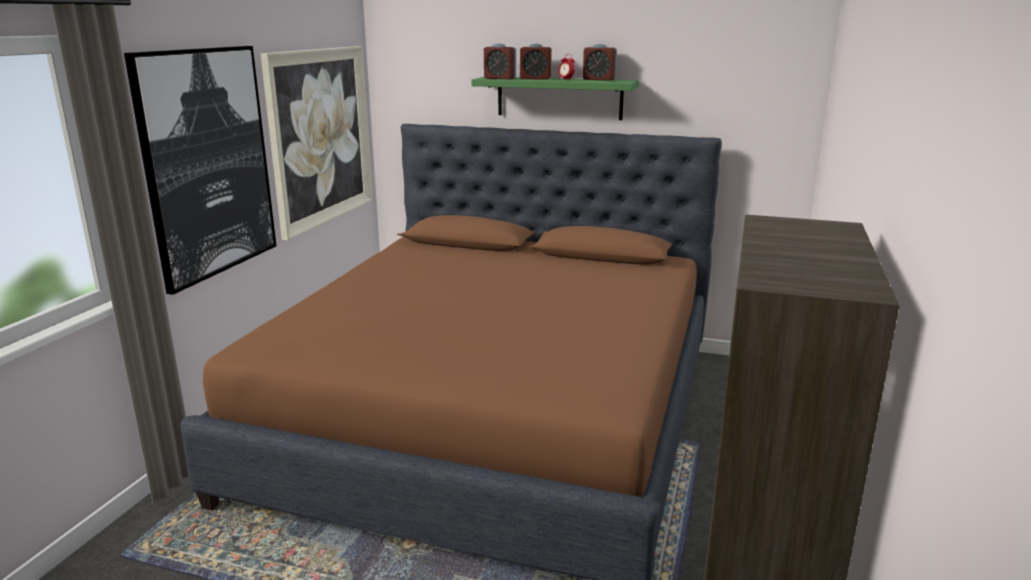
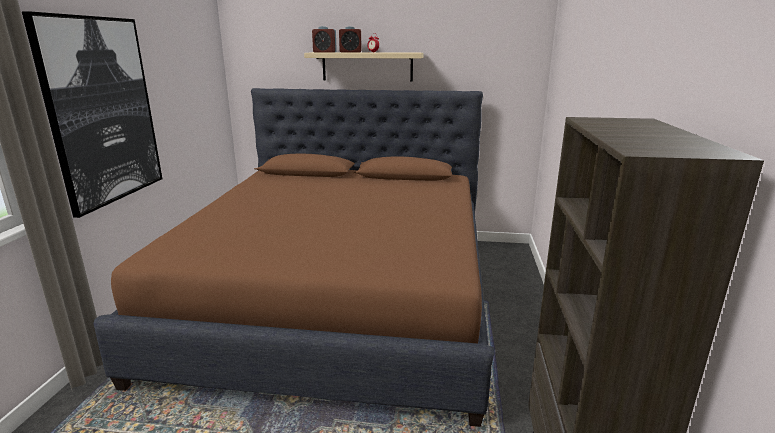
camera: 10 degrees left, 0 degrees up
(321, 137) = (191, 96): picture -> none
(559, 98) = (367, 66): green shelf -> beige shelf
(599, 79) = (396, 52): alarm clock -> none

